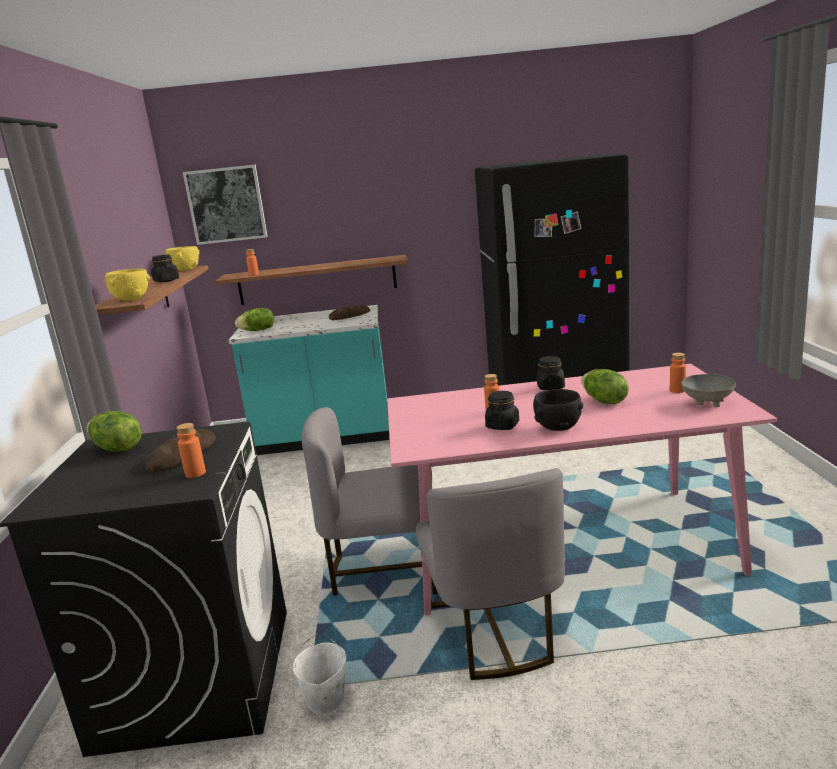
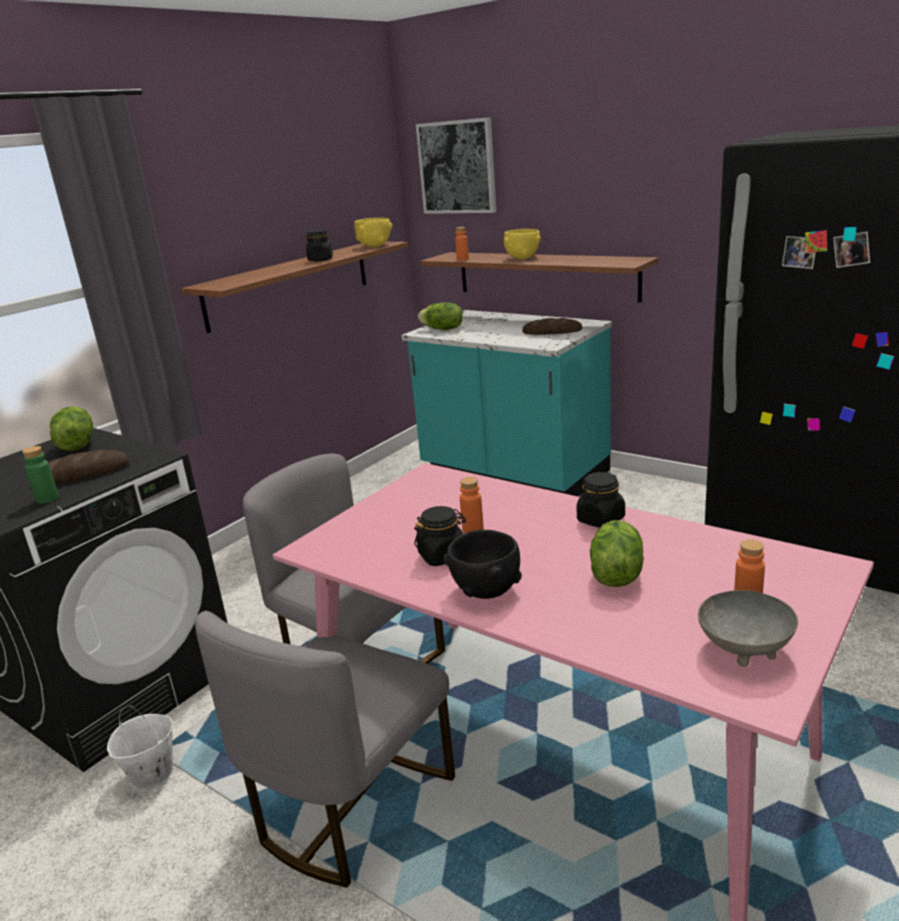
camera: 40 degrees right, 5 degrees up
(131, 299) = (233, 281): yellow bowl -> yellow bowl (522, 257)
(195, 473) = (47, 499): orange bottle -> green bottle

